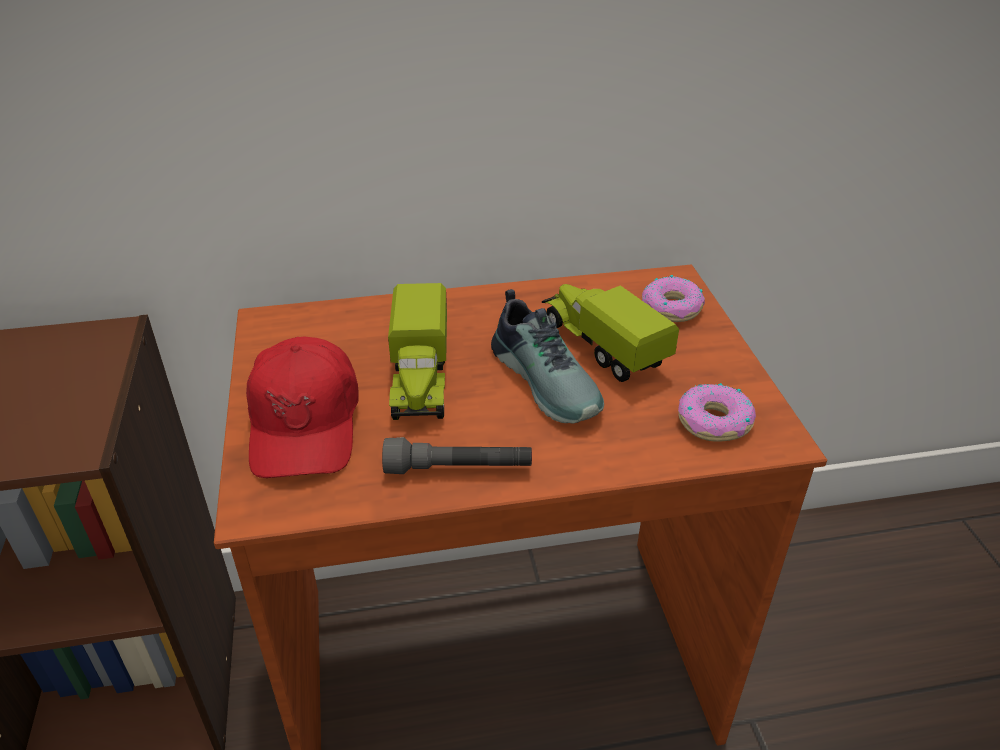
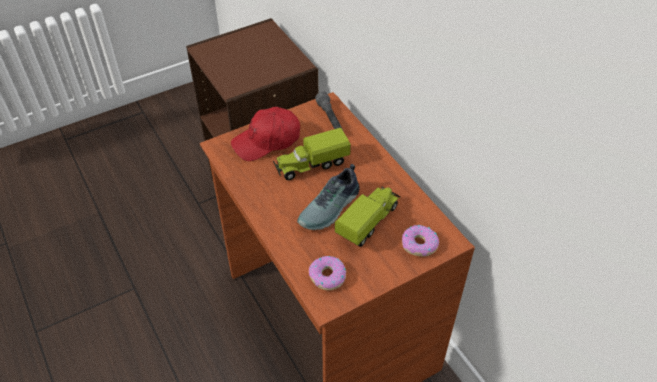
camera: 70 degrees right, 10 degrees up
(458, 469) = (259, 194): grey flashlight -> grey flashlight (330, 119)

